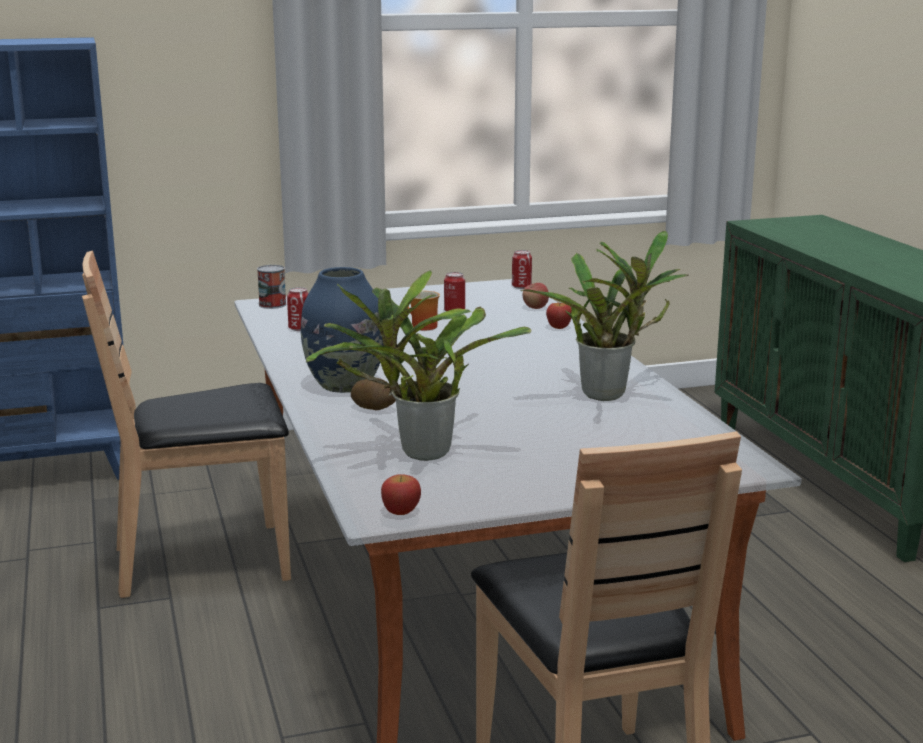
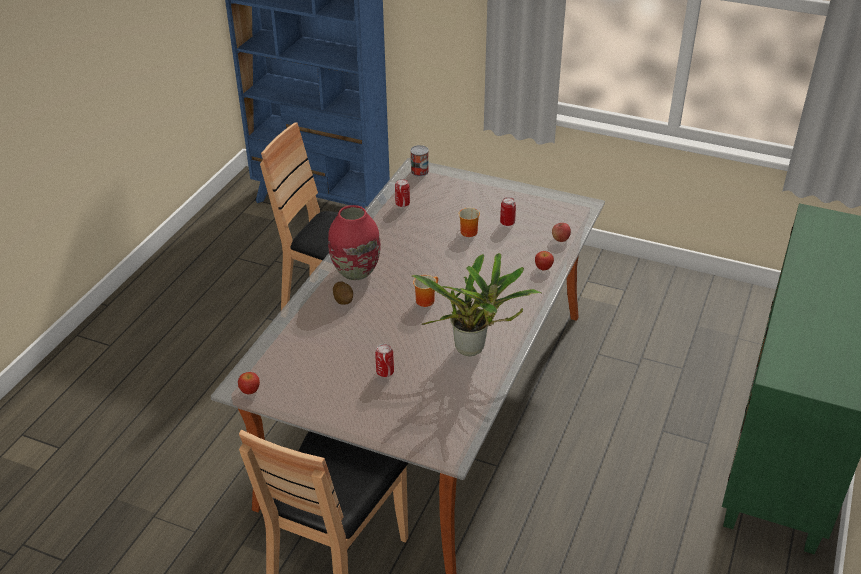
camera: 40 degrees right, 20 degrees up
(344, 385) = (355, 272): blue vase -> red vase
(418, 453) = (314, 349): potted plant -> none
(476, 379) = (425, 299): none -> mug
(521, 287) = (586, 211): can -> can (385, 372)

